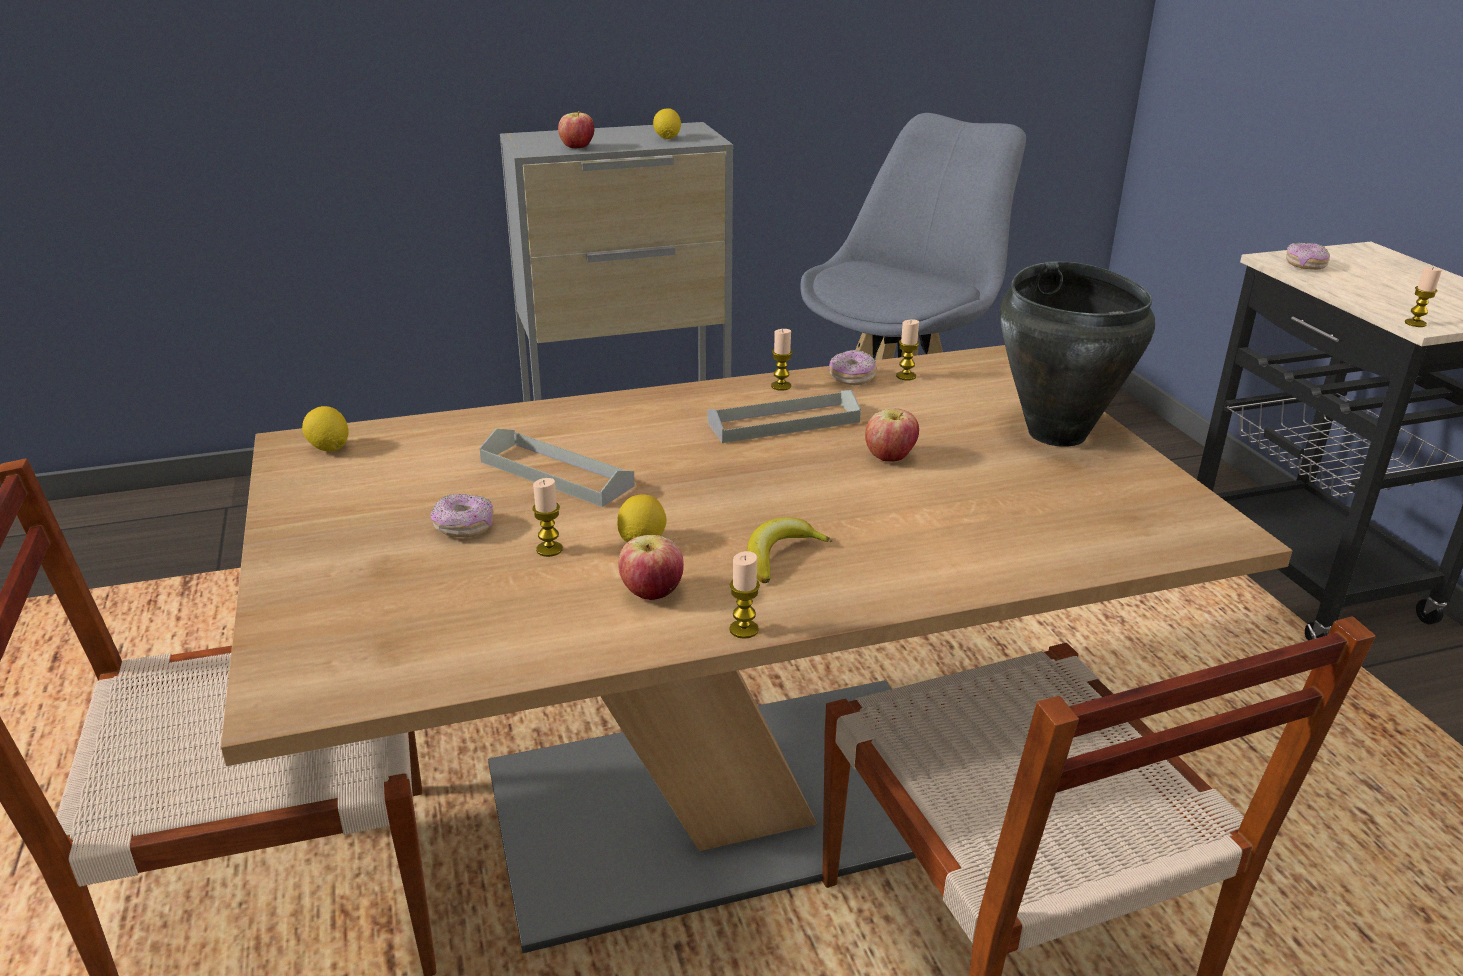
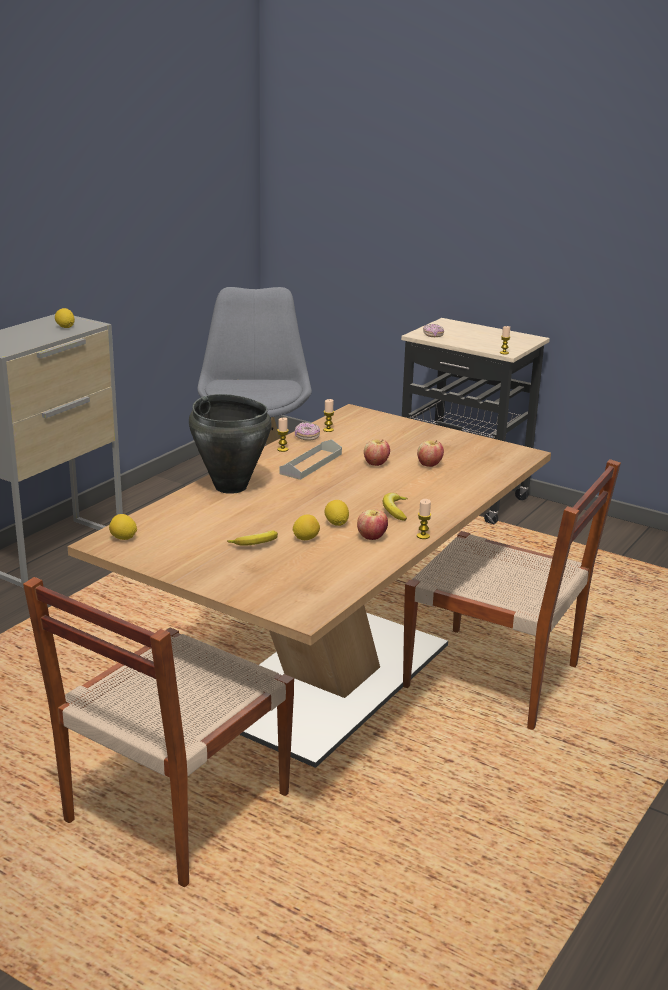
camera: 40 degrees left, 5 degrees down
(464, 528) = (255, 544): donut -> banana
(549, 549) = (306, 538): candle -> lemon
(556, 474) = (253, 513): grey tray -> none
(577, 148) = (25, 344): apple -> apple (429, 465)
(1057, 433) = (422, 435): black cooking pot -> black cooking pot (231, 487)

